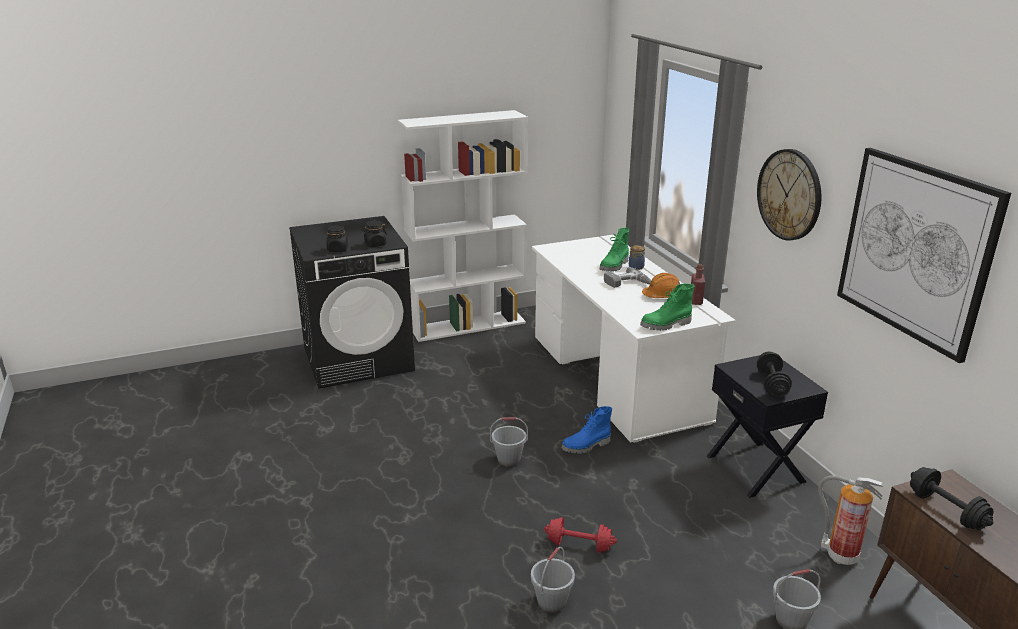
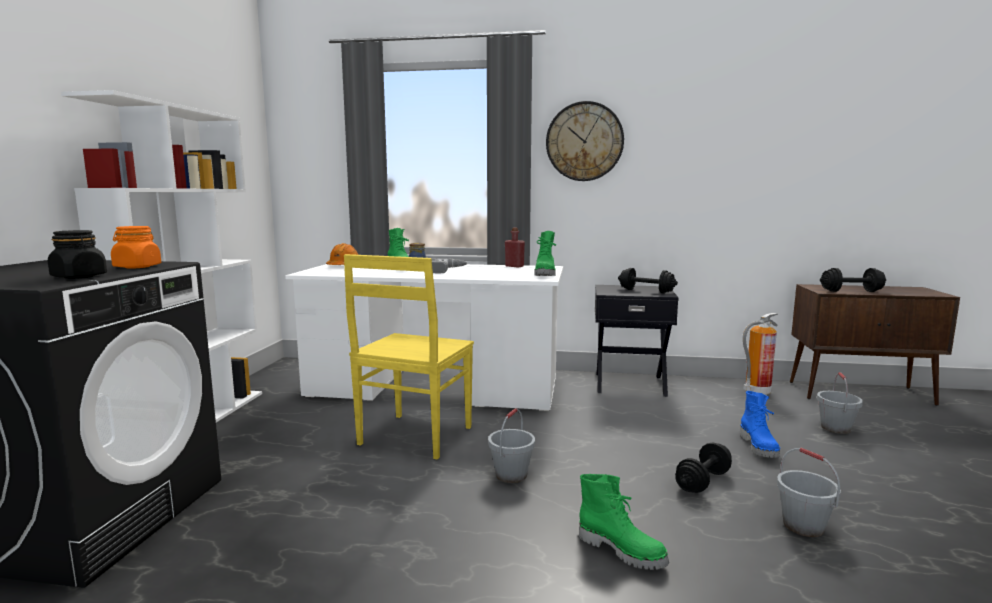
camera: 60 degrees left, 15 degrees down
(375, 244) = (137, 267): black jar -> orange jar
(457, 525) = (622, 550): none -> green boot
(524, 404) = (414, 437): none -> yellow chair
(579, 545) = (703, 481): red dumbbell -> black dumbbell
(586, 446) = (532, 430): blue boot -> blue boot (759, 447)
(662, 295) = (487, 268): orange hard hat -> orange hard hat (343, 266)
(915, 250) = (728, 140): picture -> none

